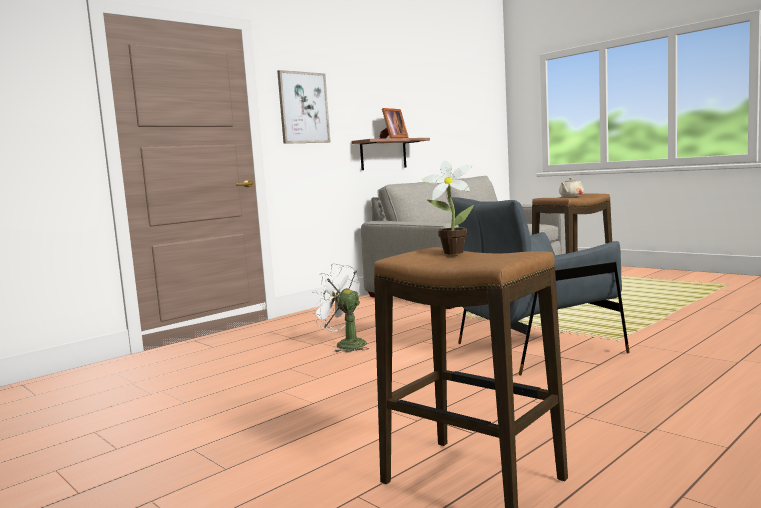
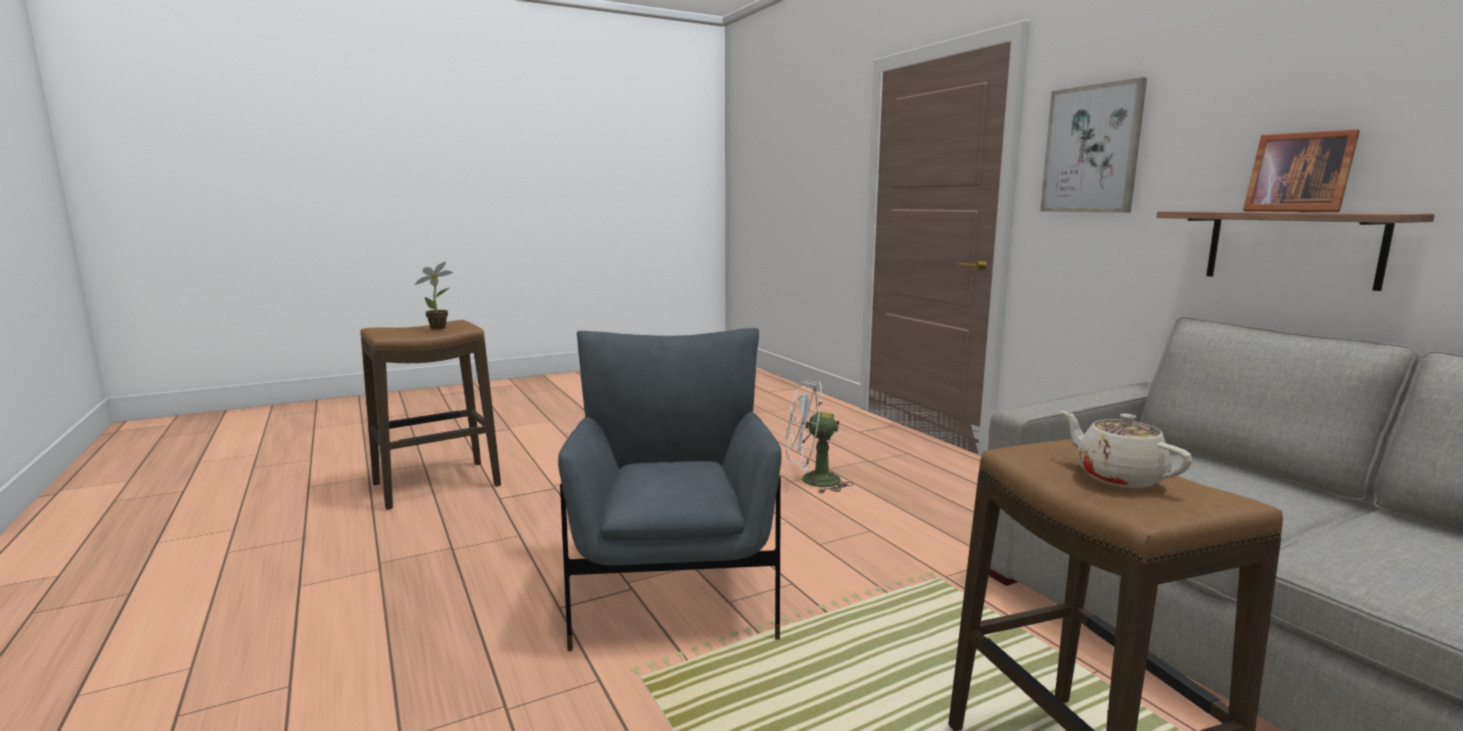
camera: 105 degrees right, 5 degrees up
(344, 345) = (812, 481): white fan -> white fan turned 135 degrees counterclockwise

